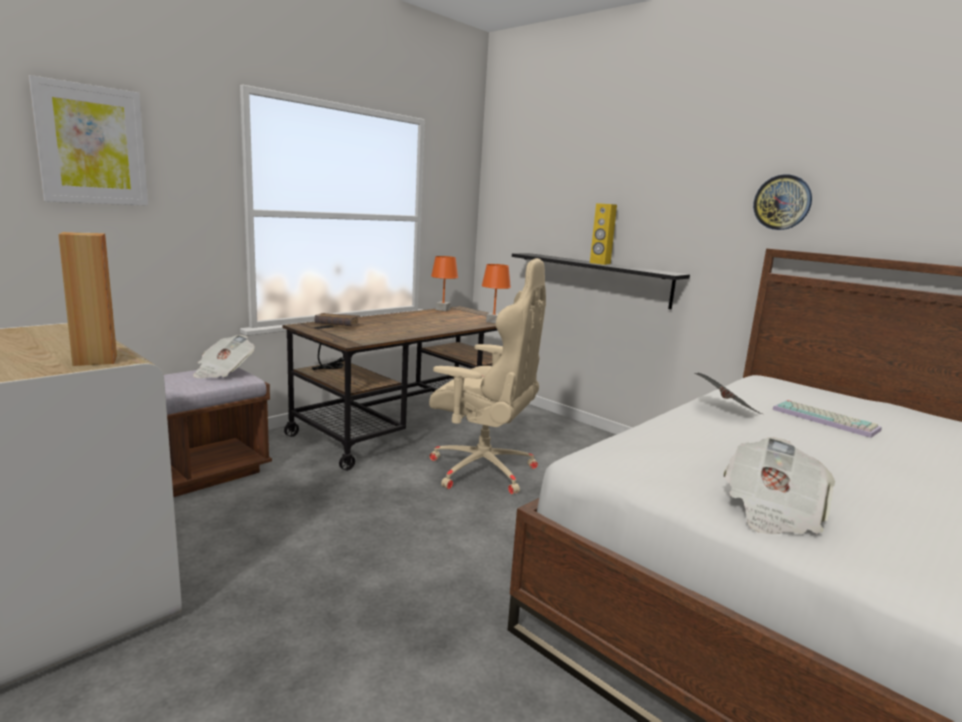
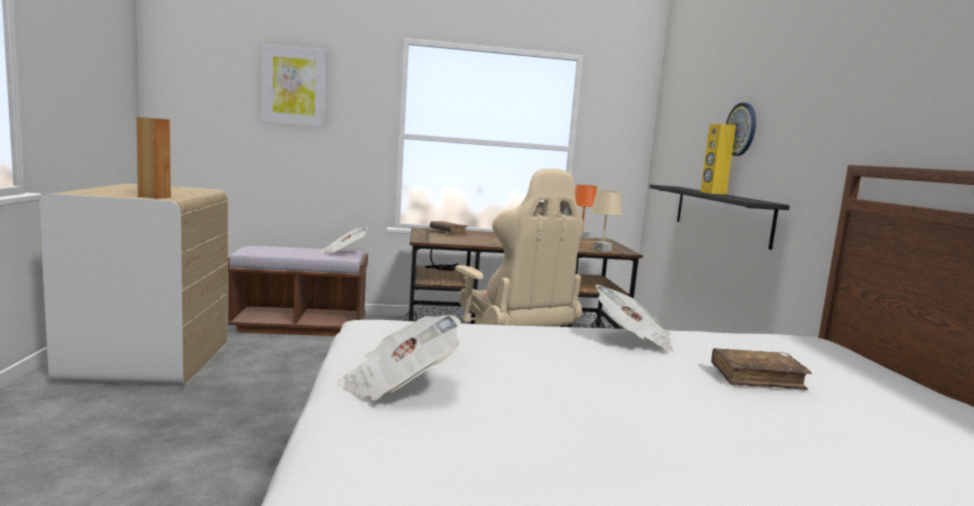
camera: 40 degrees right, 5 degrees down
(494, 321) = (602, 250): orange table lamp -> beige table lamp
(782, 202) = (879, 102): wall clock -> wall clock (741, 129)
(826, 419) = (756, 378): keyboard -> brown book

